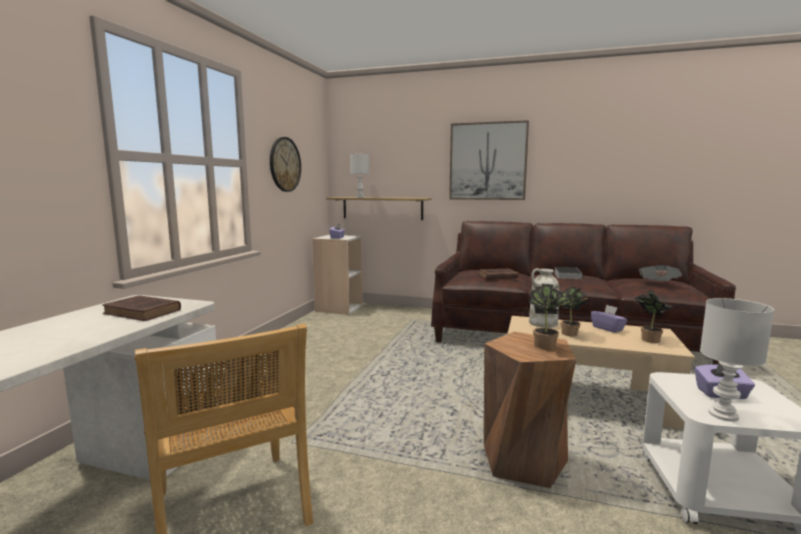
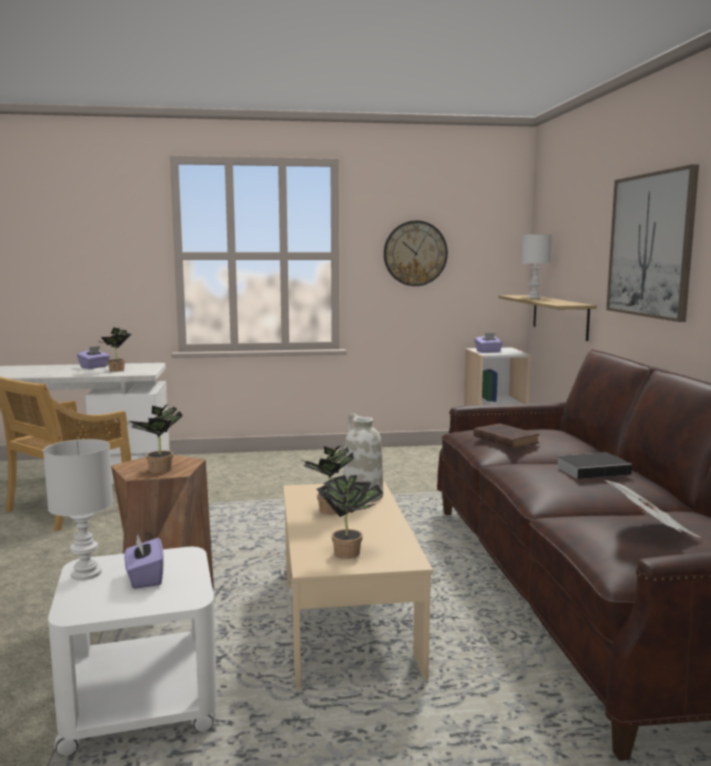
camera: 65 degrees right, 0 degrees up
(144, 312) = (117, 370): brown book -> potted plant
(608, 328) = (380, 529): purple tissue box -> purple tissue box (94, 367)

